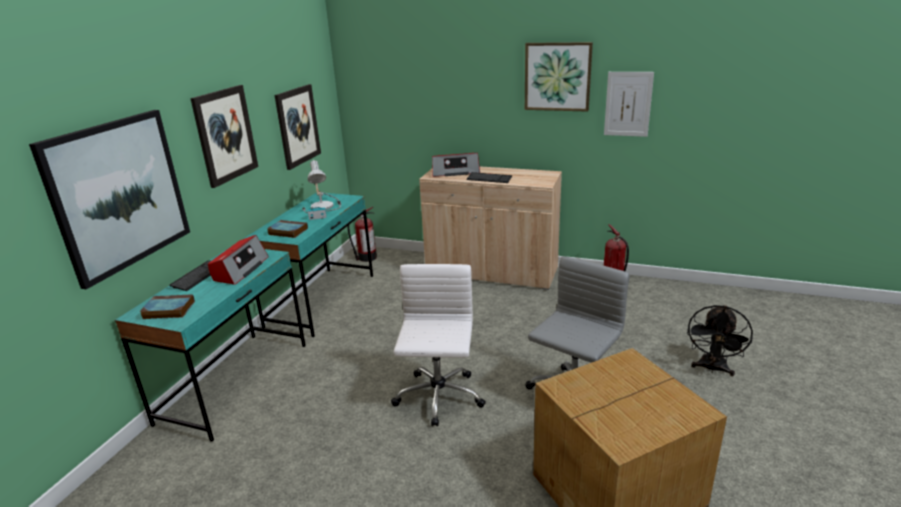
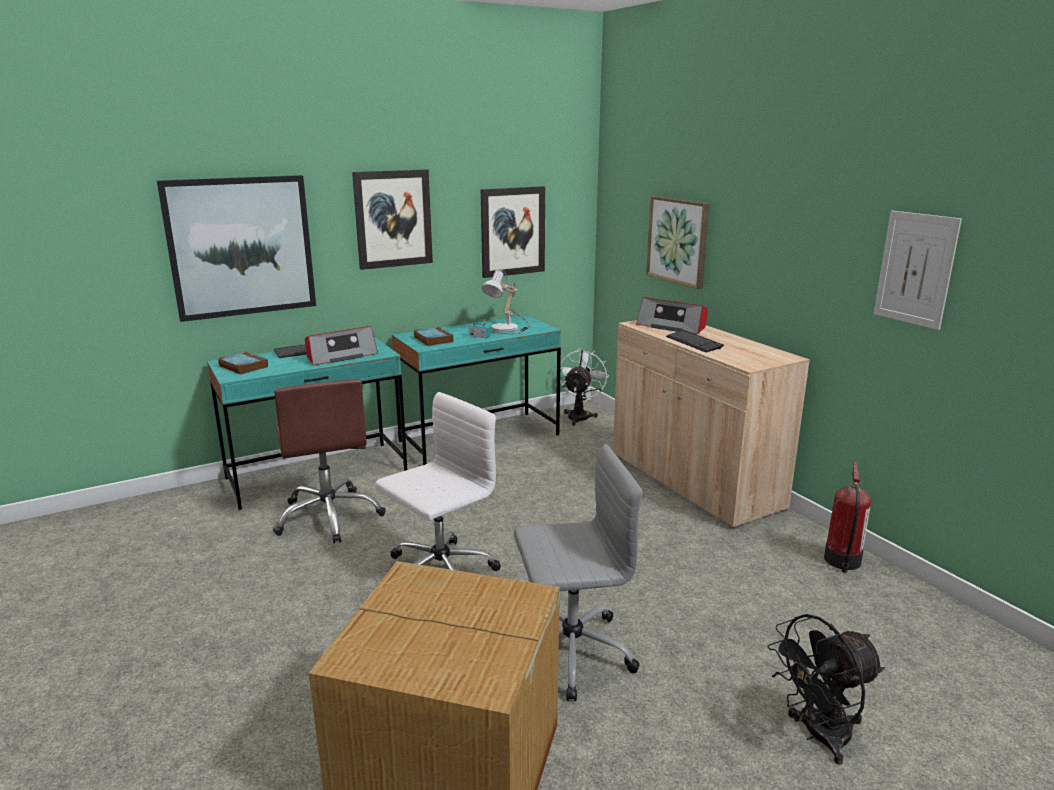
camera: 40 degrees right, 5 degrees down
(300, 405) = (329, 516): none -> brown office chair
(366, 258) = (580, 415): fire extinguisher -> white fan
(557, 76) = (822, 211): picture -> picture (678, 240)

